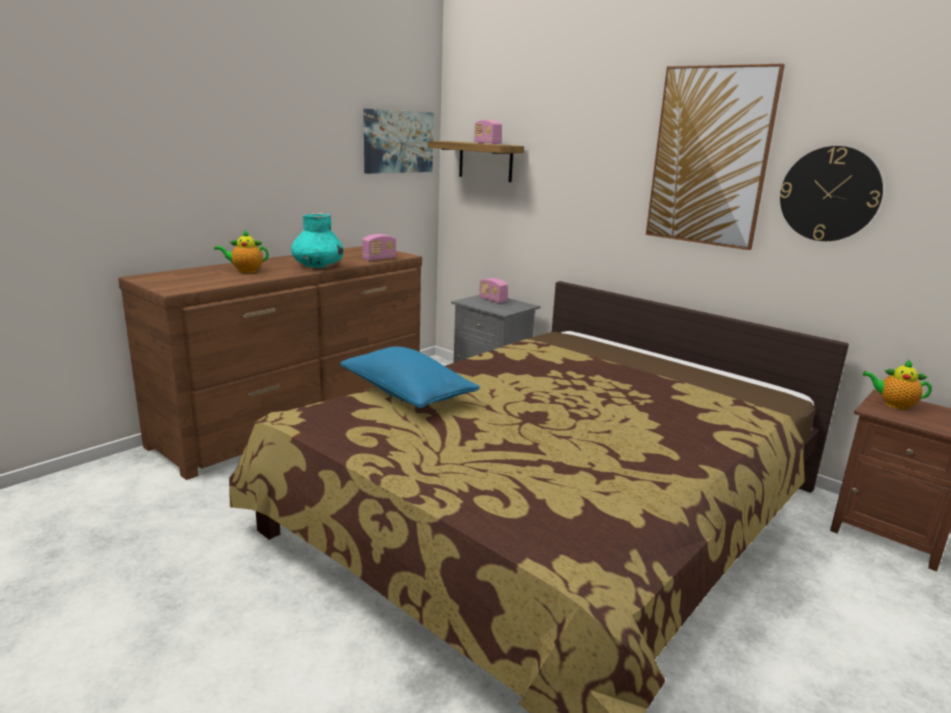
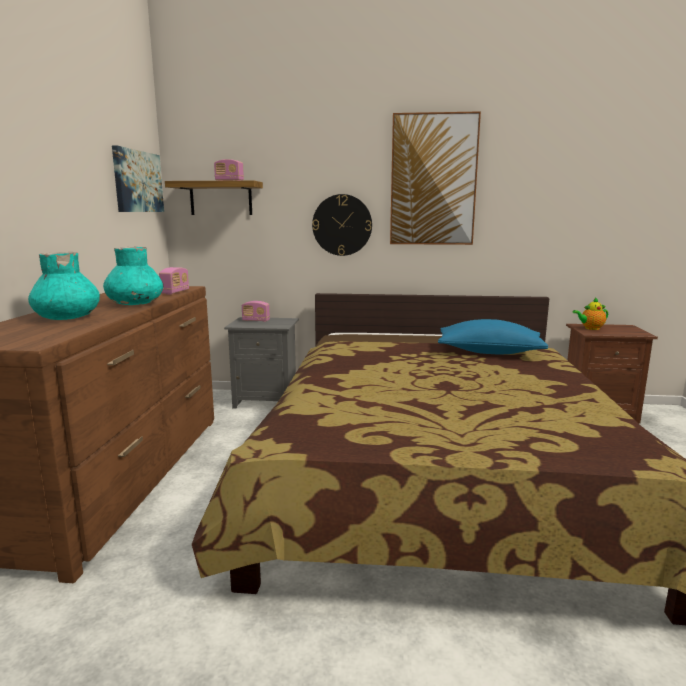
camera: 35 degrees left, 5 degrees down
(245, 271) = (68, 318): teapot -> turquoise vase
(407, 394) = (330, 398): blue pillow -> blue pillow (489, 352)
(829, 194) = (520, 199): wall clock -> wall clock (342, 225)

